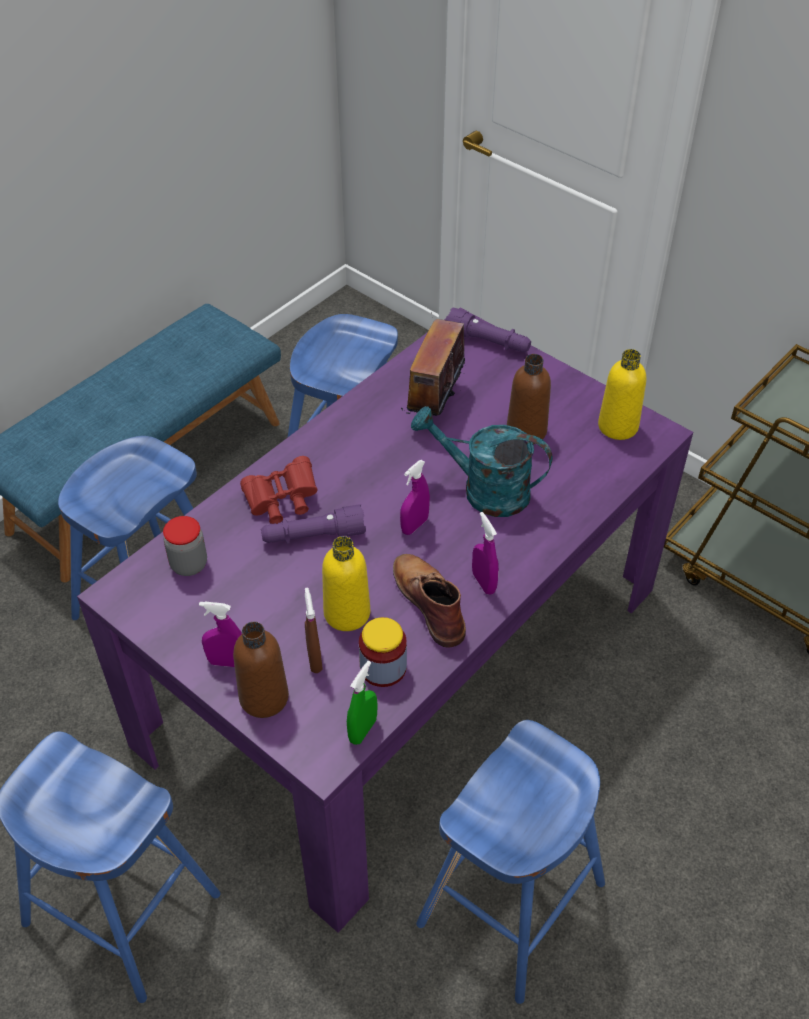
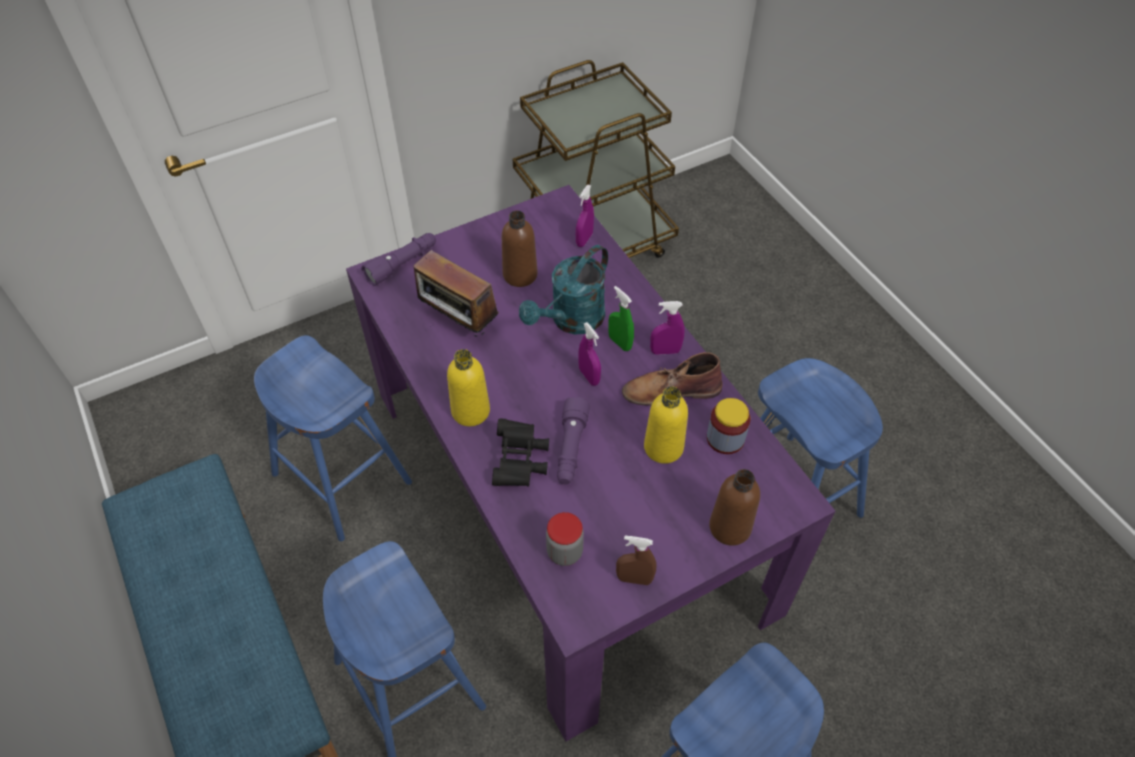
camera: 70 degrees left, 5 degrees up
(227, 662) = (685, 546): purple spray bottle -> purple spray bottle (584, 239)
(282, 501) = (520, 461): red binoculars -> black binoculars
(314, 659) = (702, 482): brown spray bottle -> brown spray bottle (634, 579)
(363, 730) = (779, 468): green spray bottle -> green spray bottle (620, 342)
(618, 426) = (542, 221): yellow bottle -> yellow bottle (470, 411)

